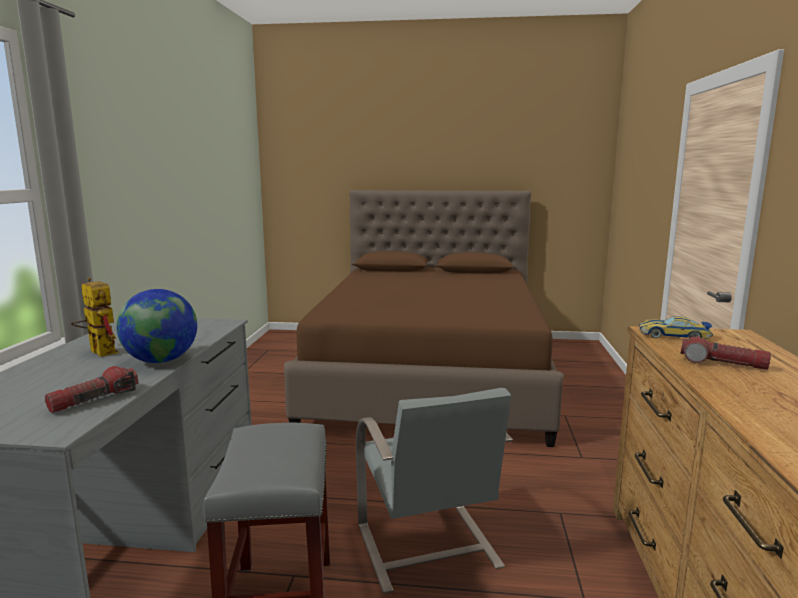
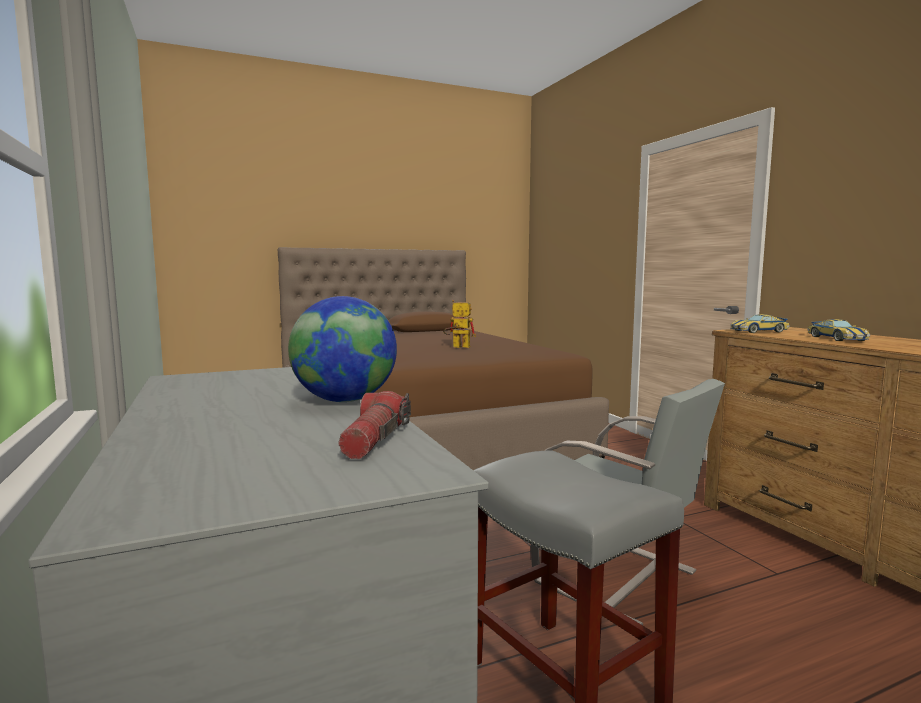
camera: 30 degrees left, 5 degrees down
(98, 351) = (218, 405): toy robot -> toy robot (457, 347)
(722, 364) = (836, 338): flashlight -> toy car

